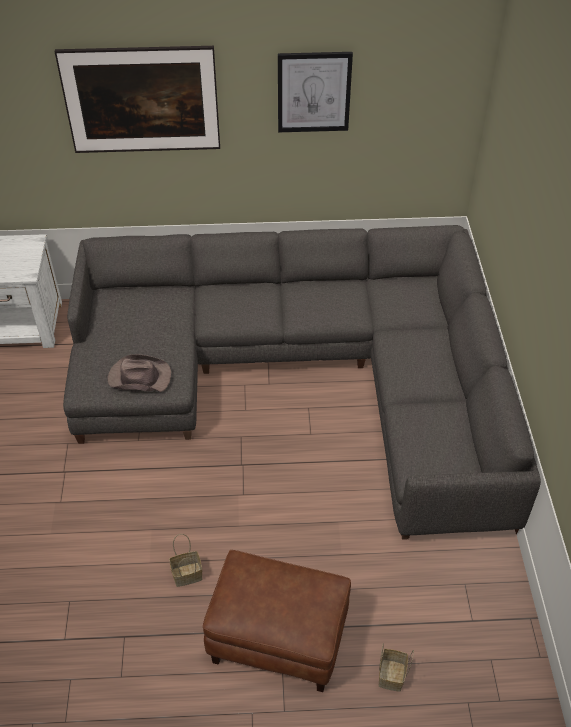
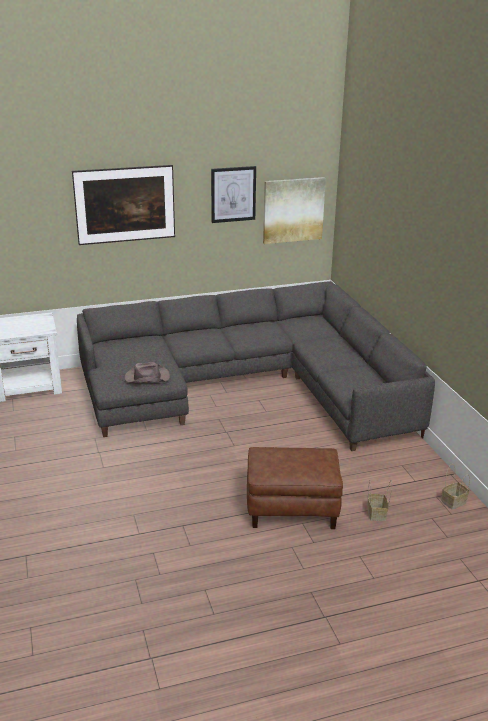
camera: 15 degrees left, 20 degrees down
(188, 573) = (214, 488): basket -> basket (453, 501)
(412, 119) = (293, 210): none -> picture

